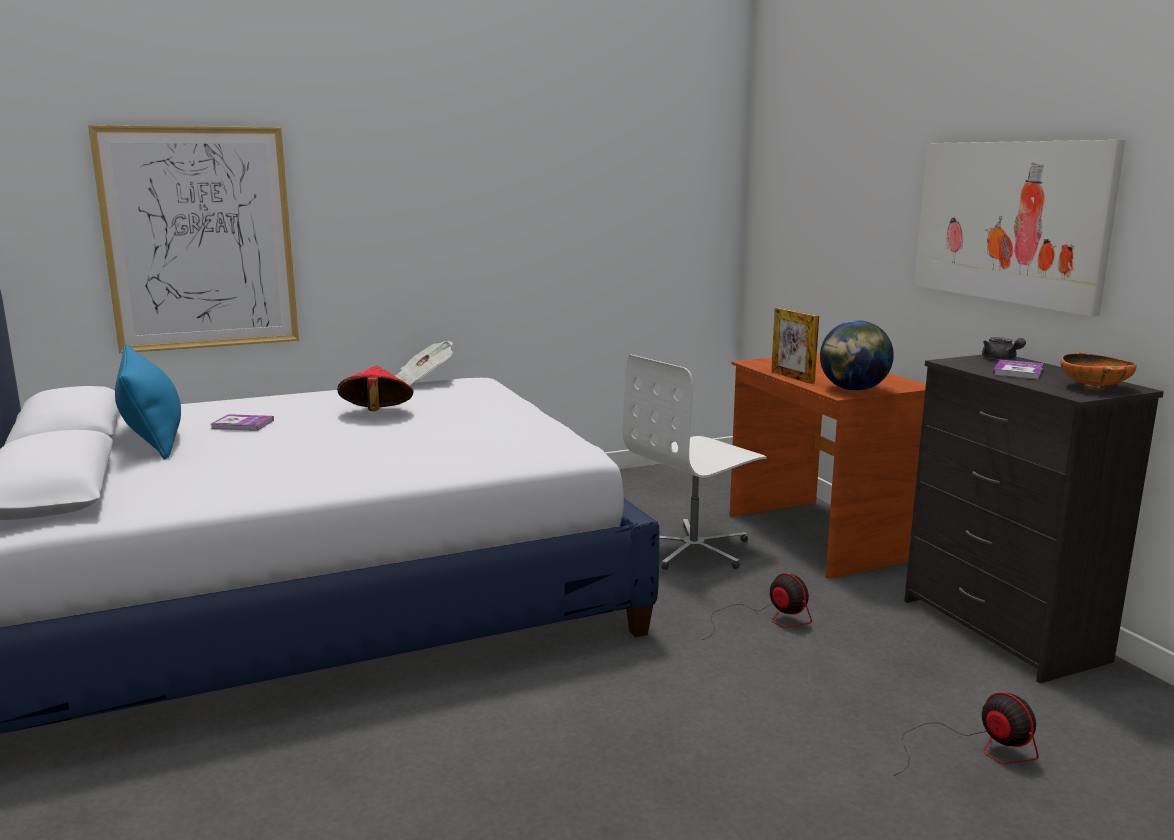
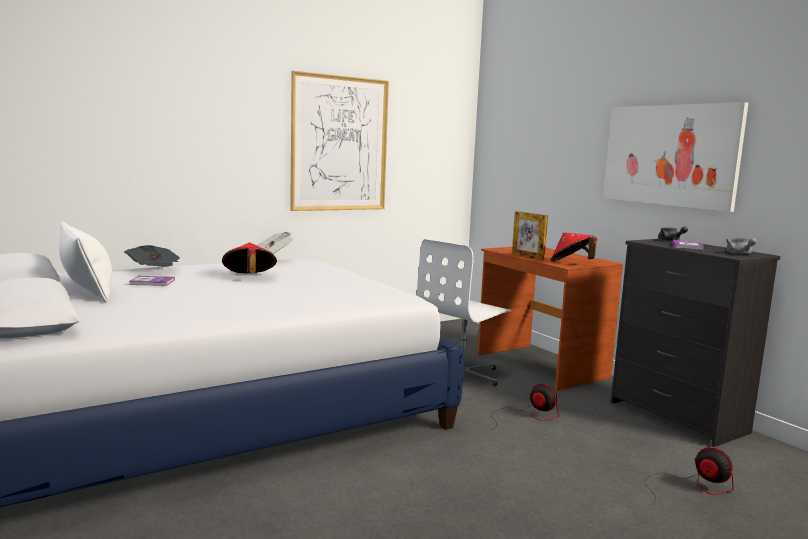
camera: 10 degrees left, 5 degrees down
(153, 438) = (87, 290): blue pillow -> white pillow
(200, 239) = (109, 152): picture -> picture (339, 144)
(256, 404) = (154, 271): none -> newspaper
(853, 390) = (571, 263): globe -> red hat
(1094, 387) = (740, 253): orange bowl -> grey teapot

